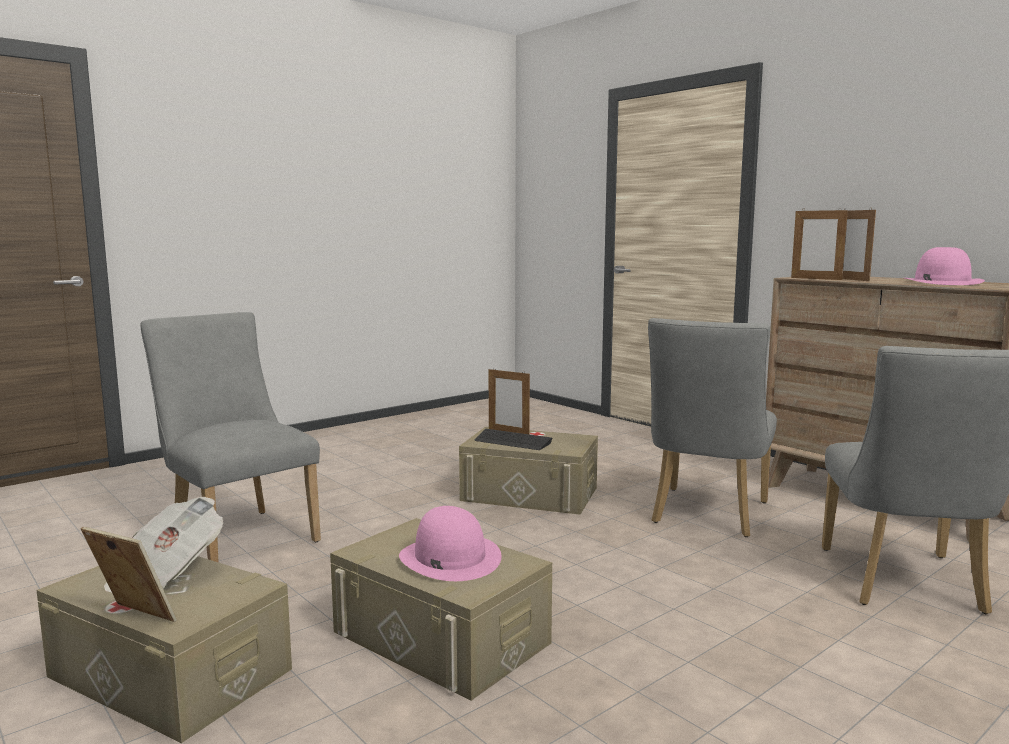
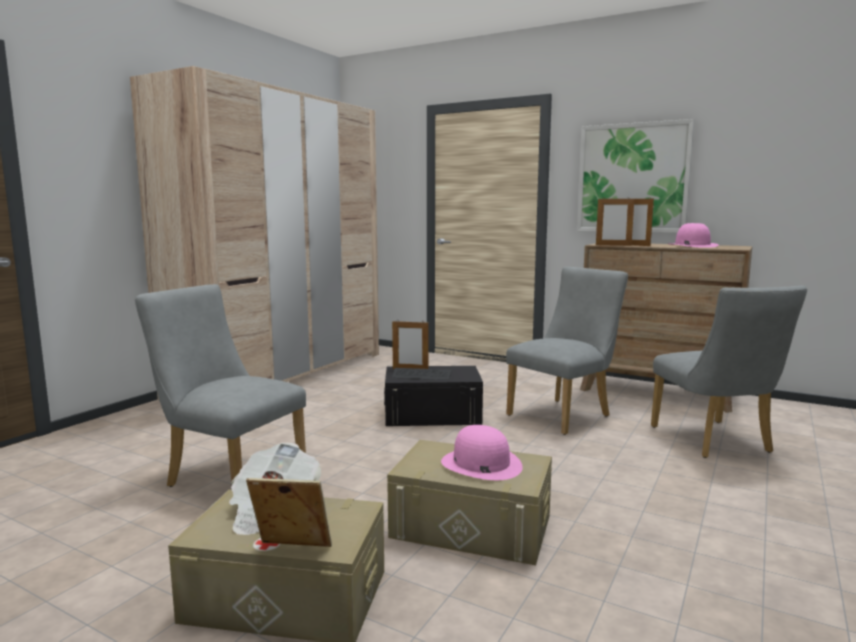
camera: 20 degrees left, 0 degrees up
(404, 427) = (284, 374): none -> beige wardrobe
(530, 494) = (432, 414): beige storage box -> black storage box
(706, 515) = (564, 414): grey chair -> grey chair turned 135 degrees counterclockwise
(870, 180) = (632, 178): none -> picture

